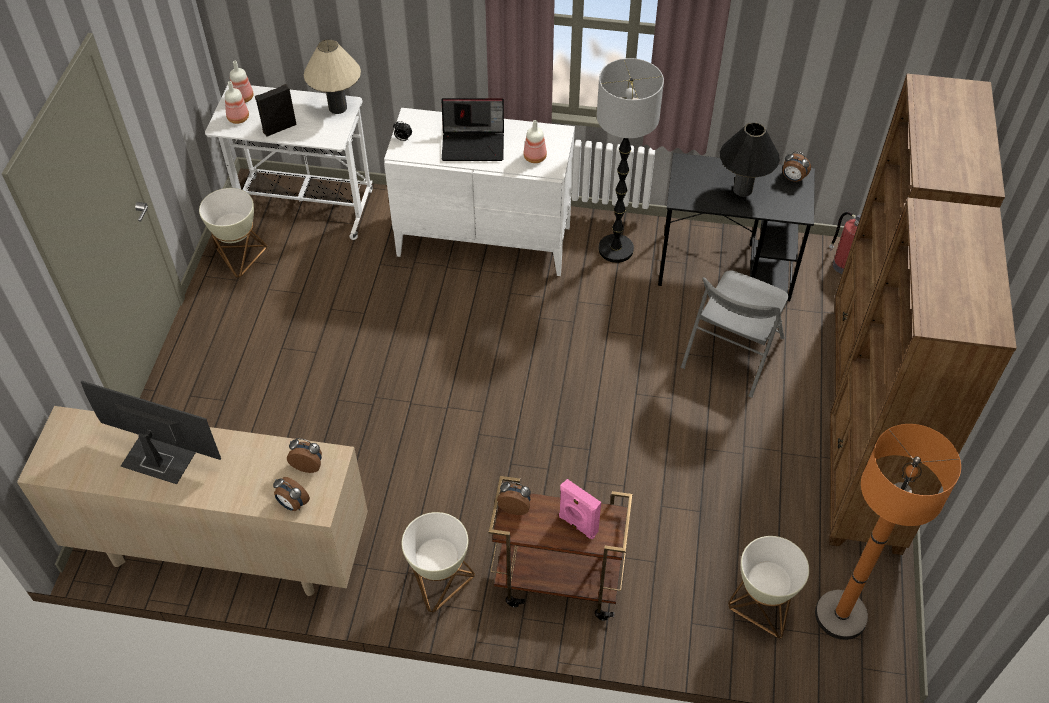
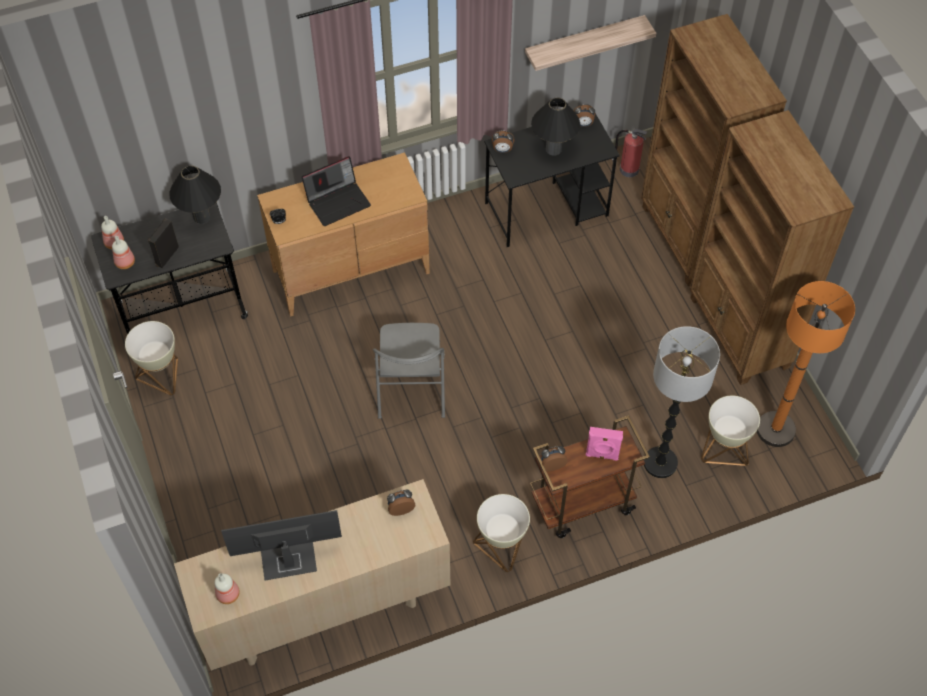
camera: 30 degrees left, 5 degrees up
(293, 504) = (411, 541): alarm clock -> alarm clock (502, 150)
(304, 207) = (182, 309): white desk -> black desk
(337, 107) = (201, 217): beige table lamp -> black table lamp
(484, 241) = (351, 272): white cabinet -> brown cabinet
(535, 157) = (393, 191): bottle -> bottle (228, 593)
(616, 249) = (457, 232): floor lamp -> floor lamp (660, 462)
(732, 352) = (592, 275): grey chair -> grey chair (411, 386)
(824, 80) = (584, 43): none -> shelf

